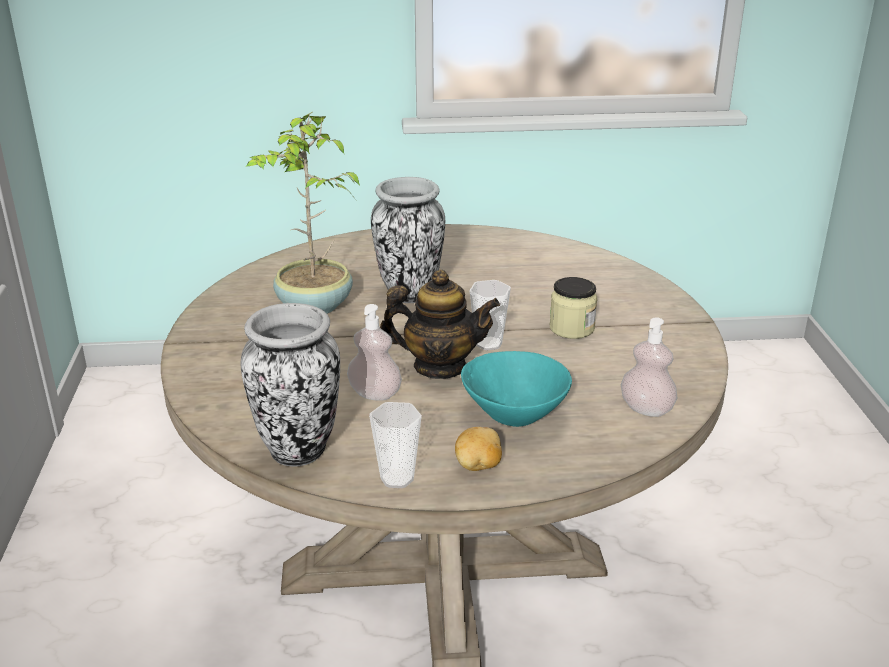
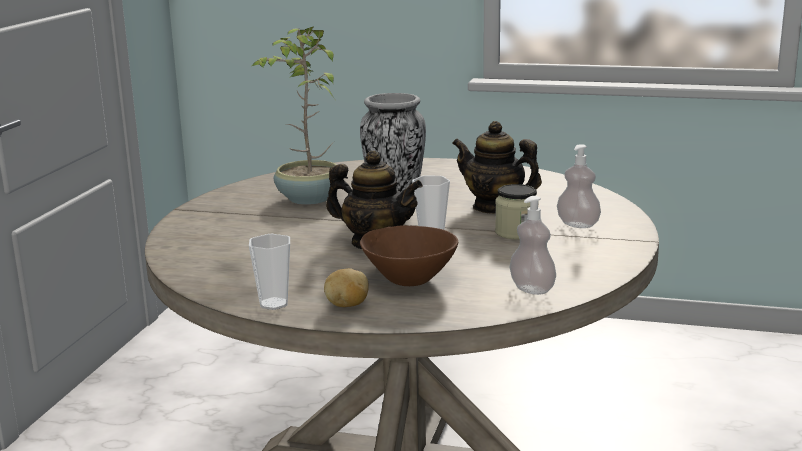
camera: 20 degrees right, 10 degrees down
(299, 450) = (214, 278): vase -> none
(375, 394) = (305, 254): soap dispenser -> soap dispenser (578, 225)
(513, 414) = (409, 279): turquoise bowl -> brown bowl
(523, 293) = (494, 207): none -> teapot

